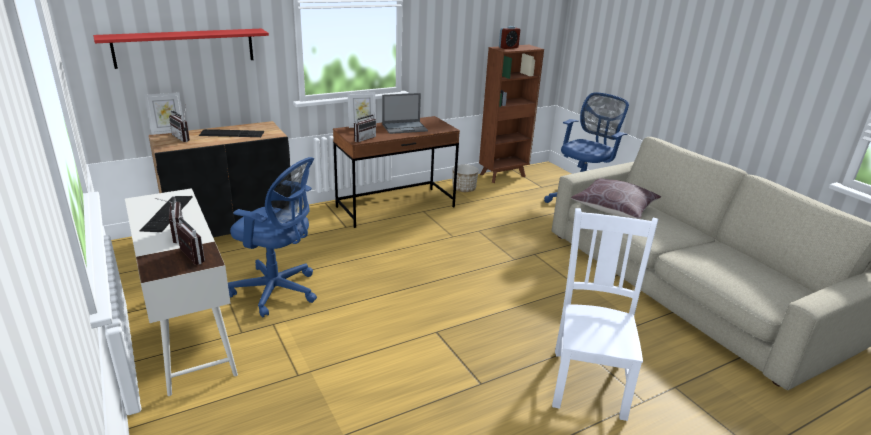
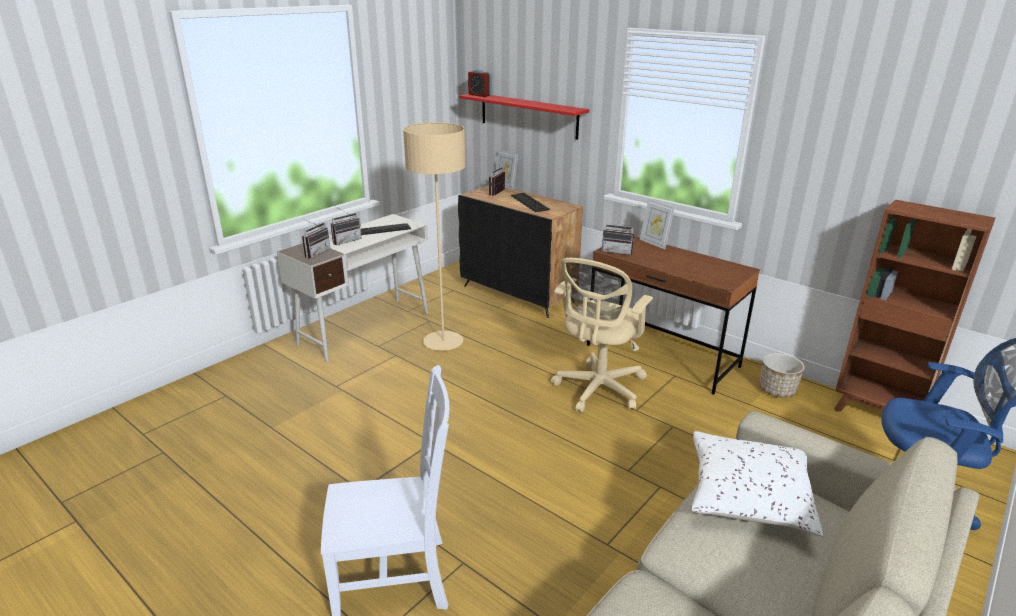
camera: 70 degrees right, 0 degrees up
(278, 291) = (443, 342): blue office chair -> beige floor lamp
(405, 127) = (686, 262): laptop -> none
(419, 242) = (597, 390): none -> beige office chair
(508, 47) = (924, 209): alarm clock -> alarm clock (480, 95)
(614, 208) = (748, 495): brown pillow -> white pillow

